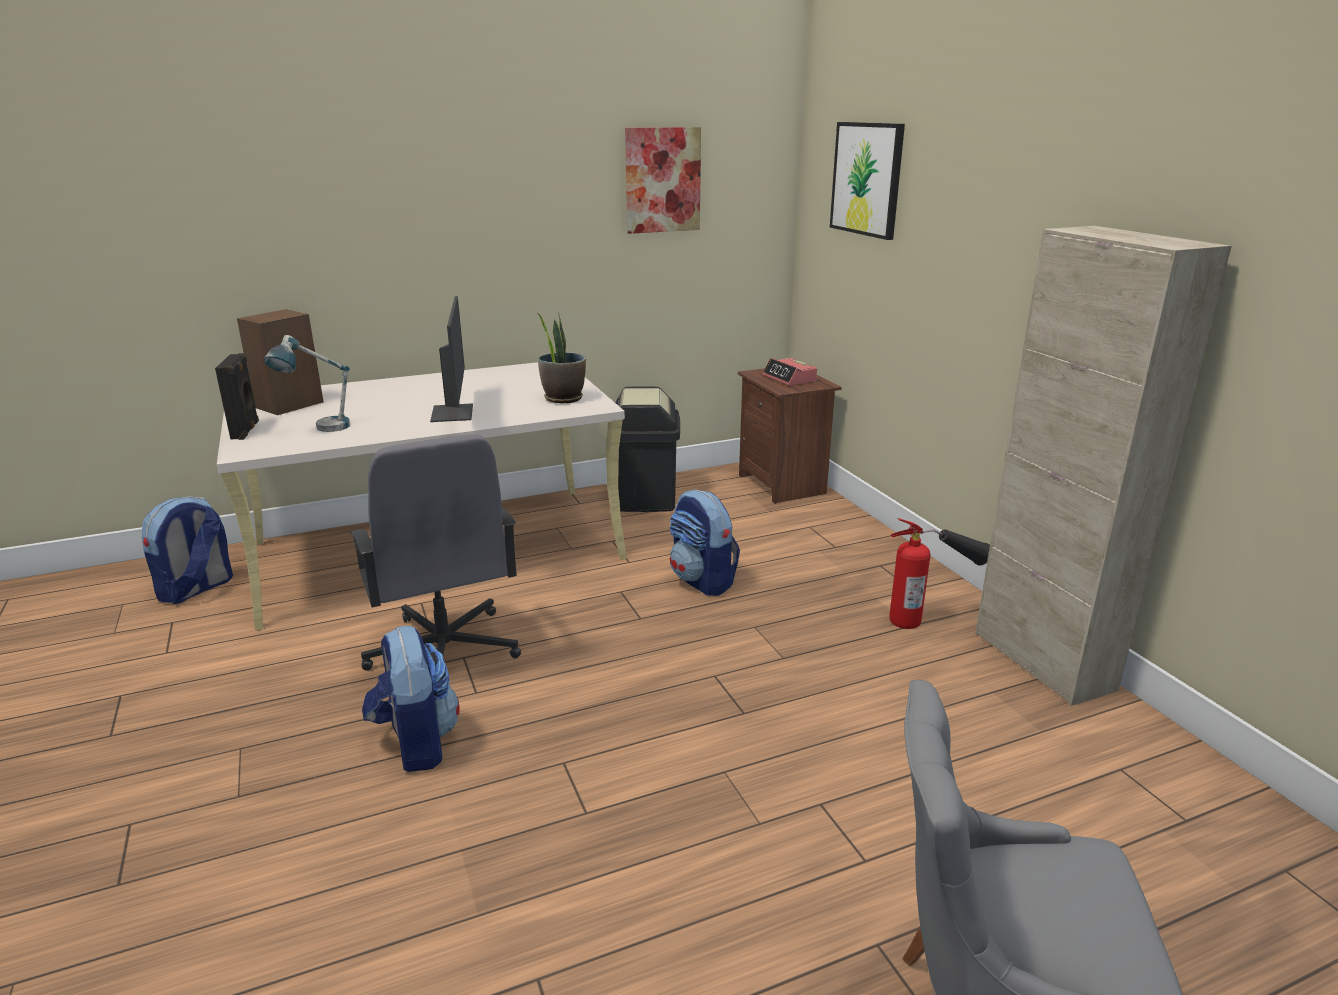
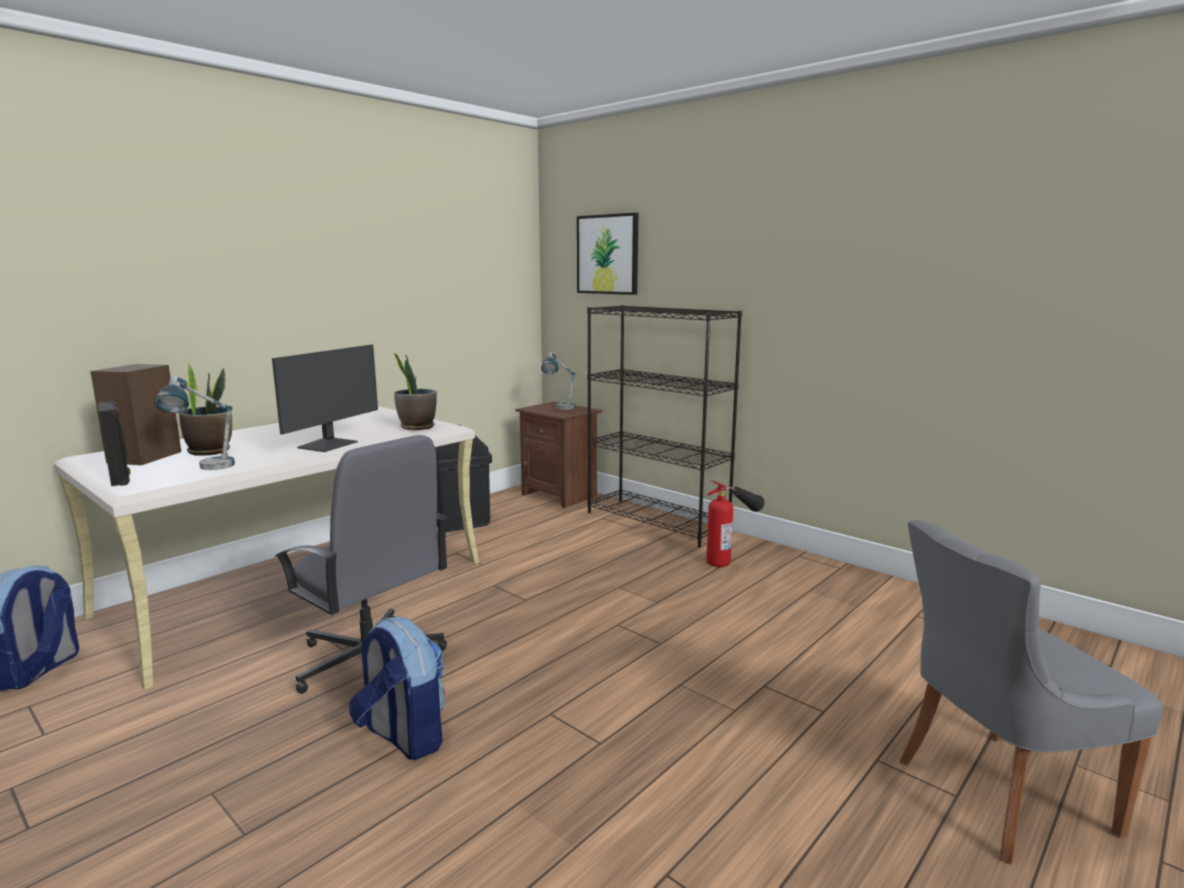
camera: 25 degrees left, 10 degrees down
(346, 405) = (210, 451): none -> potted plant
(454, 413) = (329, 445): monitor -> monitor turned 60 degrees clockwise
(662, 180) = (448, 258): picture -> none
(702, 581) = (553, 566): backpack -> none
(789, 379) = (560, 409): alarm clock -> table lamp
(873, 545) = (657, 522): none -> black bookcase
(1042, 661) = (821, 567): beige cabinet -> none

